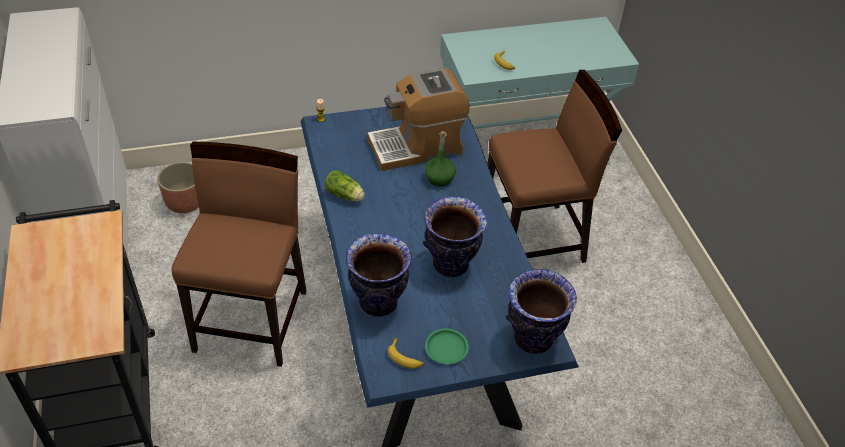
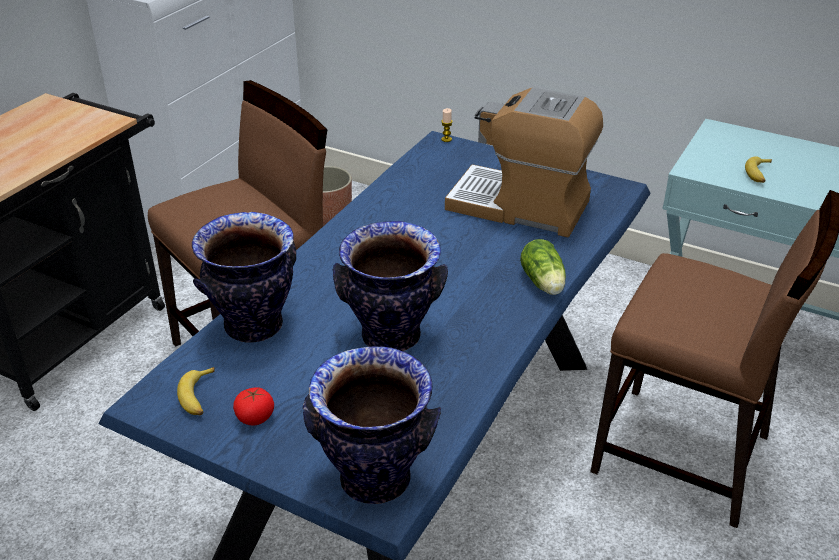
camera: 45 degrees right, 10 degrees down
(346, 196) = (371, 213): lettuce -> lettuce (544, 284)
(439, 178) = (504, 247): green bottle -> none
(446, 348) = (255, 417): green plate -> tomato

